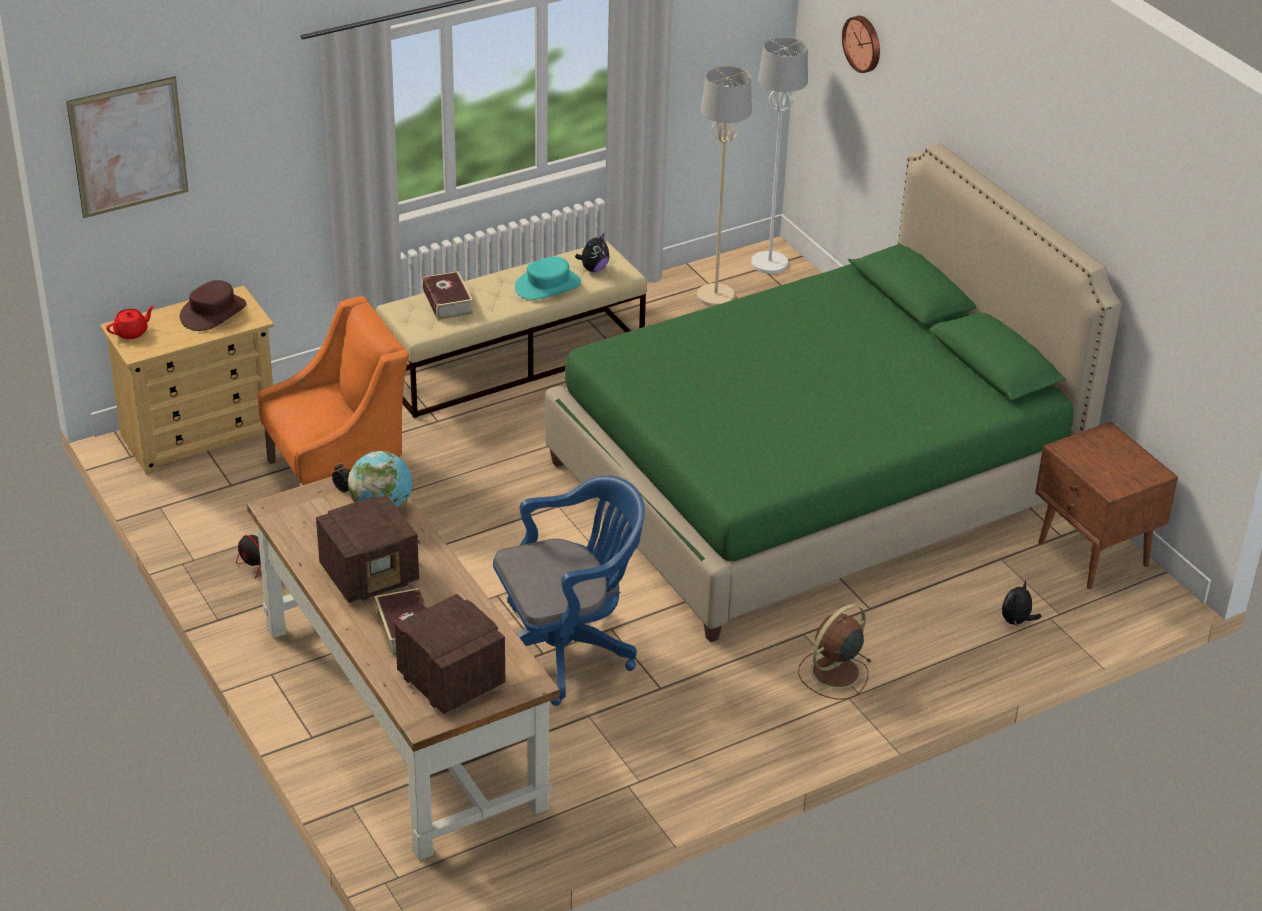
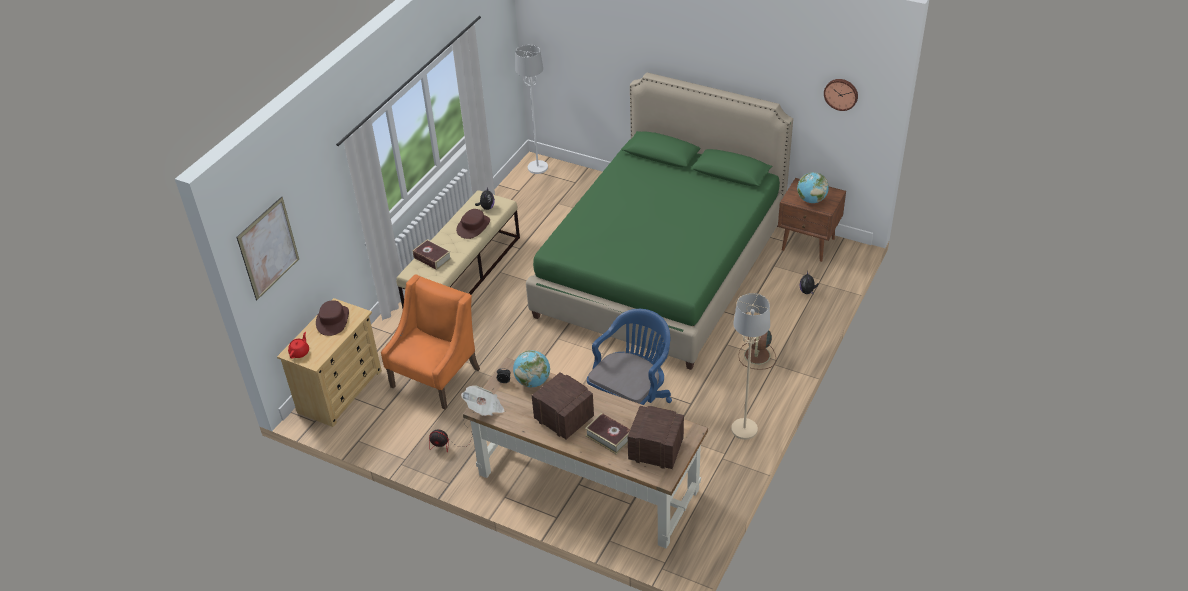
camera: 30 degrees left, 5 degrees up
(281, 511) = (484, 408): none -> newspaper
(371, 575) = (563, 418): radio -> radio turned 75 degrees counterclockwise
(548, 286) = (473, 226): turquoise hat -> brown hat
(716, 296) = (528, 195): beige floor lamp -> beige floor lamp (744, 429)
(863, 43) = (575, 34): wall clock -> wall clock (841, 93)
(1101, 464) = (811, 200): none -> globe

